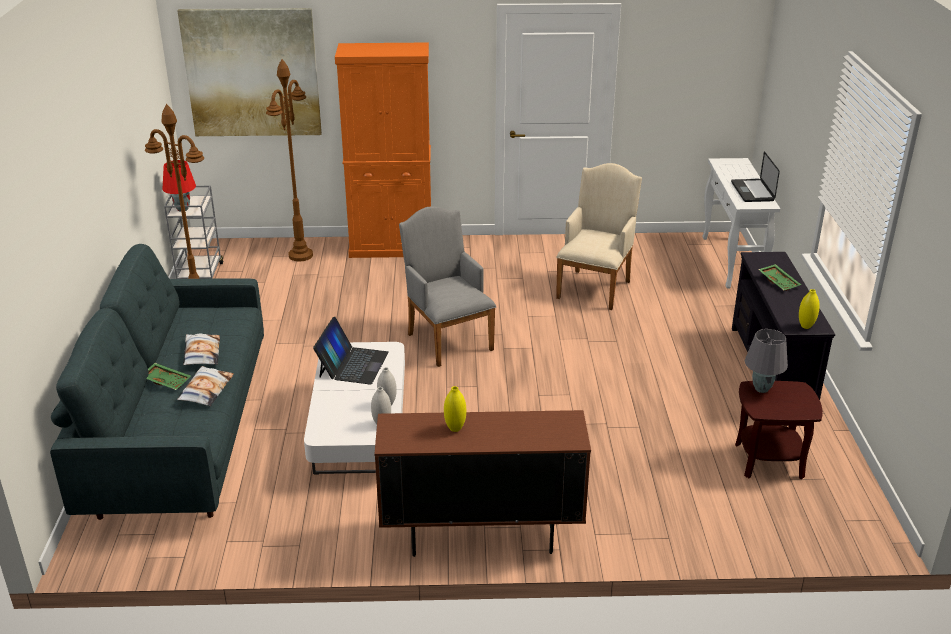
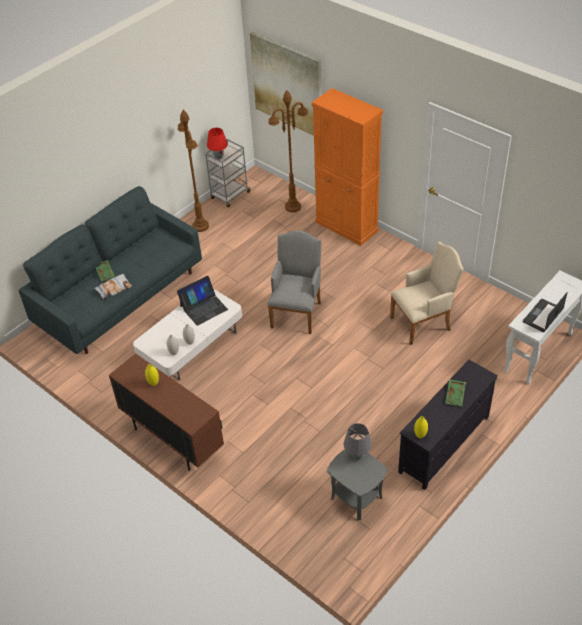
camera: 45 degrees right, 15 degrees up
(201, 354) = (135, 264): pillow -> none
(769, 461) = (356, 498): brown side table -> grey side table

